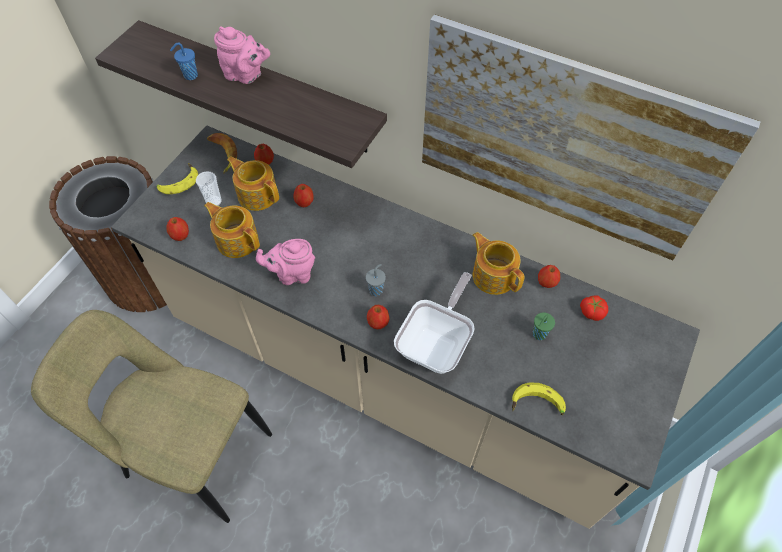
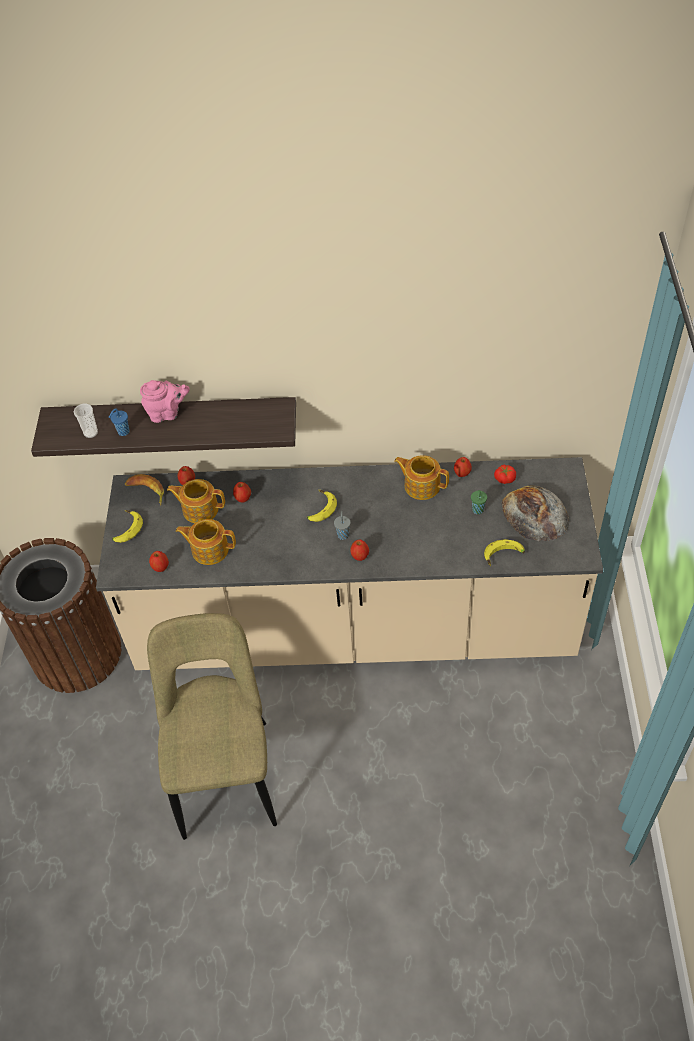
camera: 25 degrees left, 5 degrees down
(193, 453) = (226, 772): beige chair -> beige chair turned 90 degrees clockwise
(214, 201) = (168, 530): cup -> cup (91, 433)
(292, 274) = (271, 553): pink teapot -> none
(371, 250) = (319, 509): none -> banana
(437, 343) = (411, 549): frying pan -> none
(562, 142) = (439, 365): picture -> none
(604, 372) = (535, 514): none -> bread

